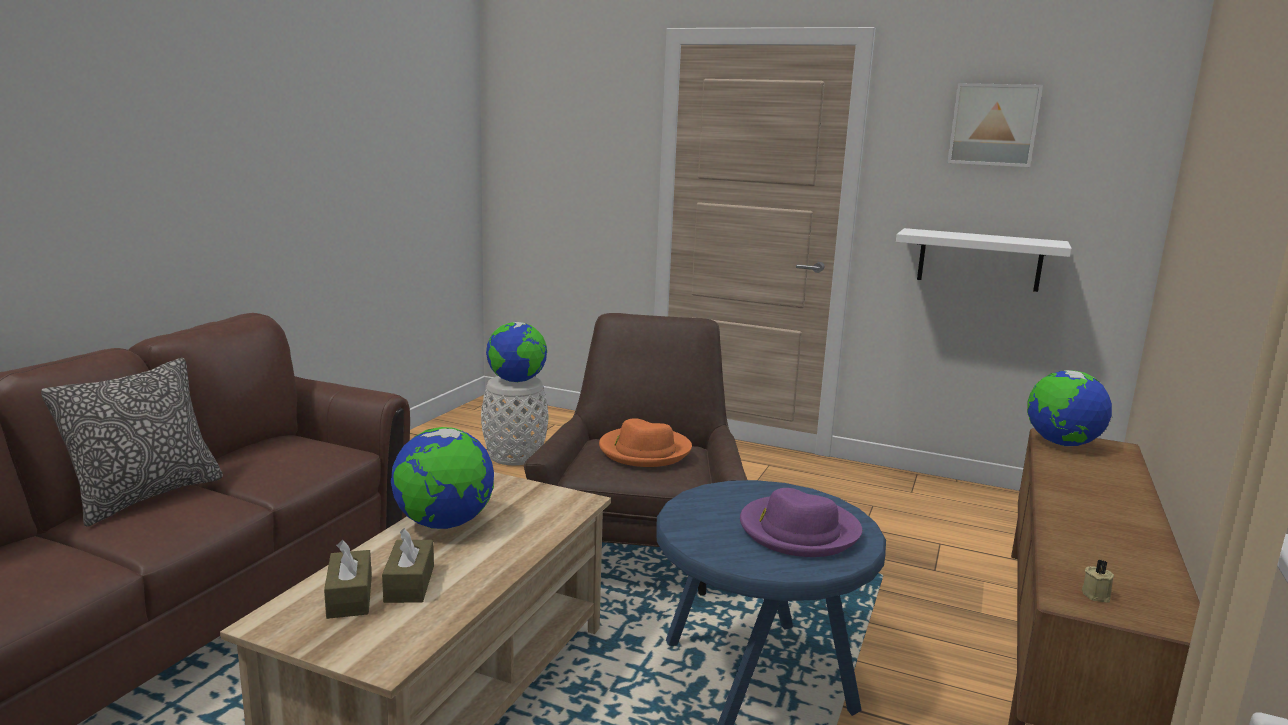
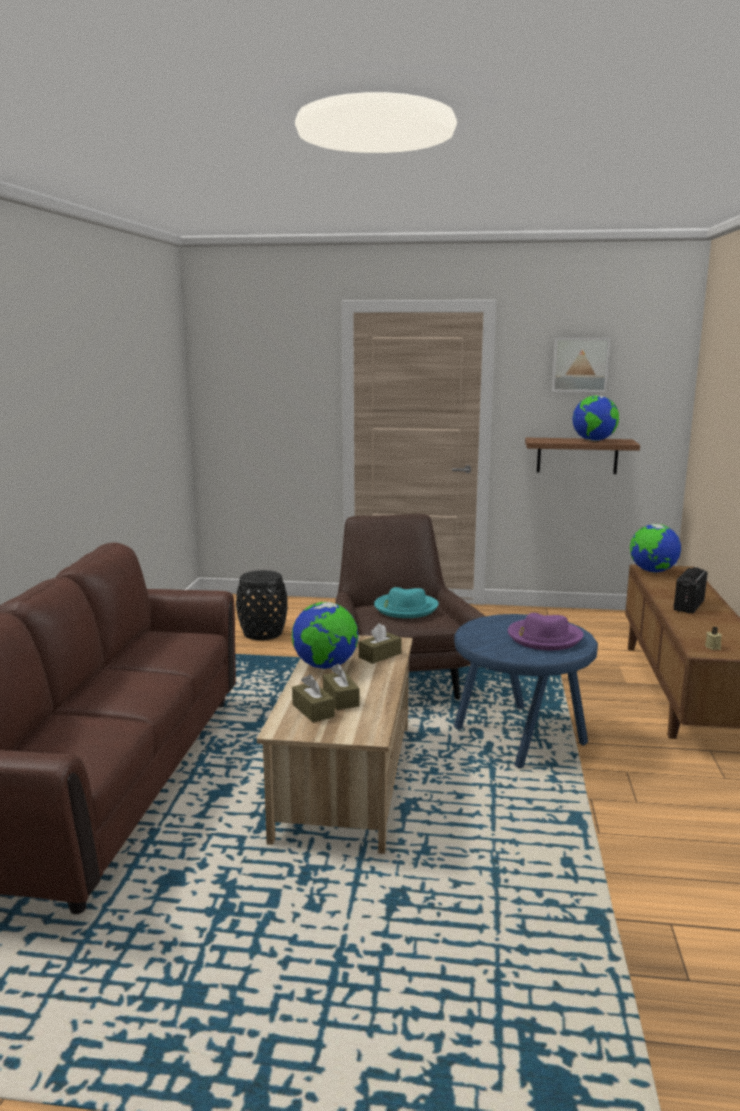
camera: 15 degrees left, 0 degrees up
(146, 496) = (102, 680): pillow -> none
(515, 456) = (263, 633): white stool -> black stool
(517, 381) = (262, 575): globe -> globe (594, 441)
(537, 519) = (380, 655): none -> brown tissue box
(644, 451) = (405, 608): orange hat -> turquoise hat
(979, 260) = (577, 455): white shelf -> brown shelf
(1091, 510) = (688, 606): none -> radio

